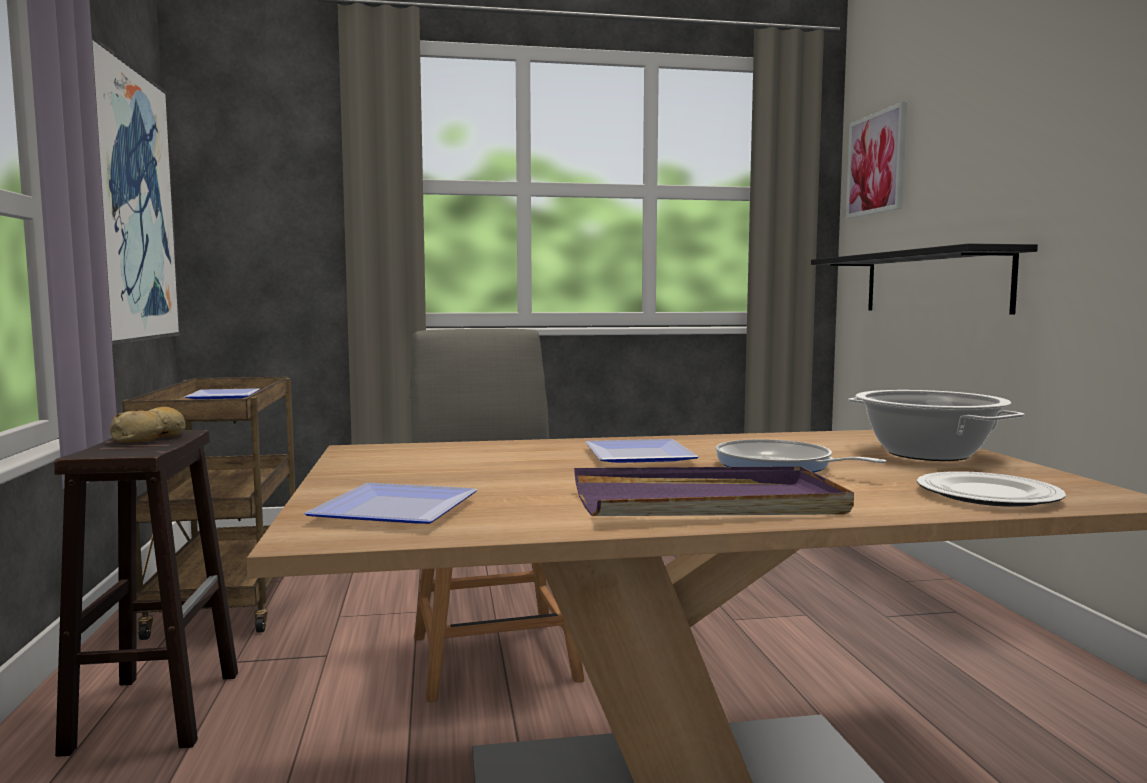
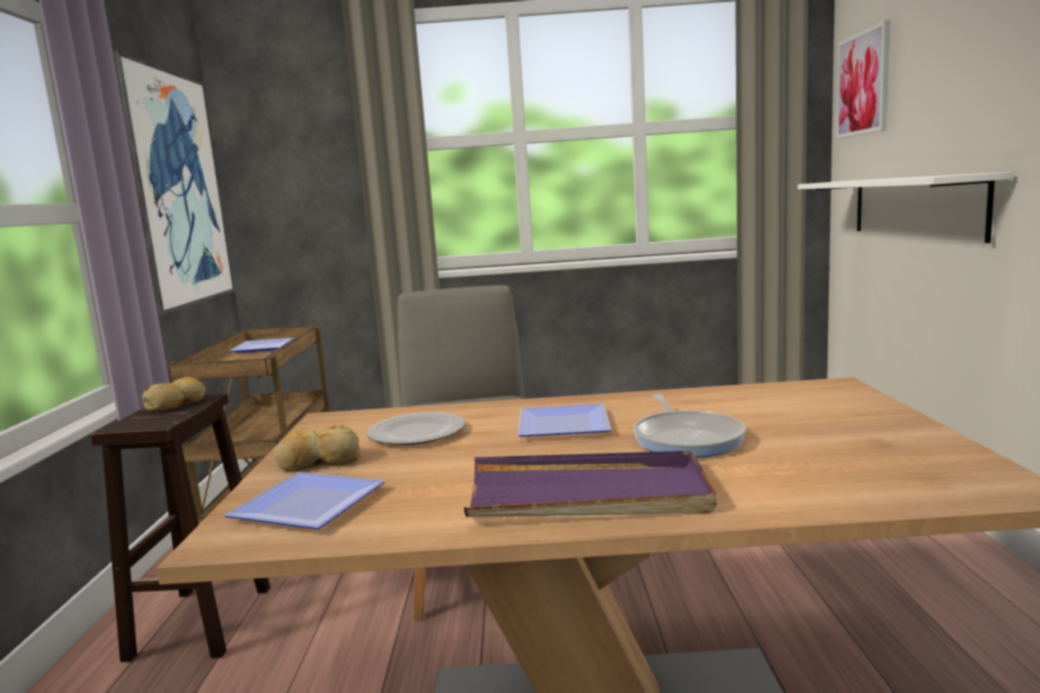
camera: 10 degrees right, 5 degrees up
(378, 480) = (319, 462): none -> bread
(779, 466) = (687, 438): frying pan -> frying pan turned 150 degrees counterclockwise
(928, 454) = (848, 417): cooking pot -> none
(933, 282) = (915, 206): black shelf -> white shelf
(989, 494) = (875, 482): plate -> plate (418, 433)

